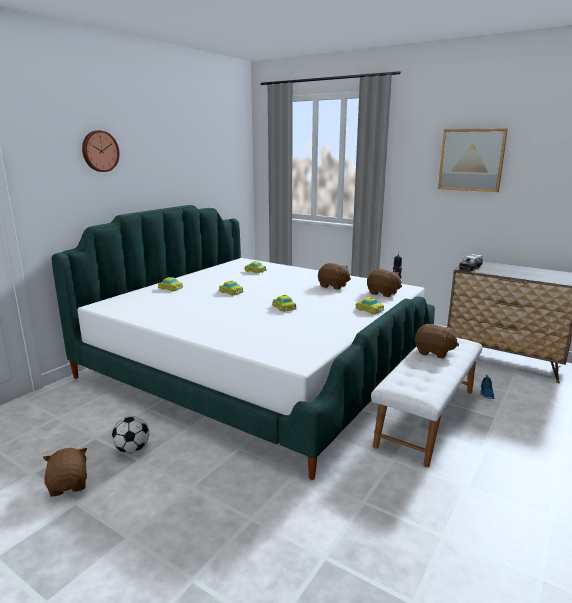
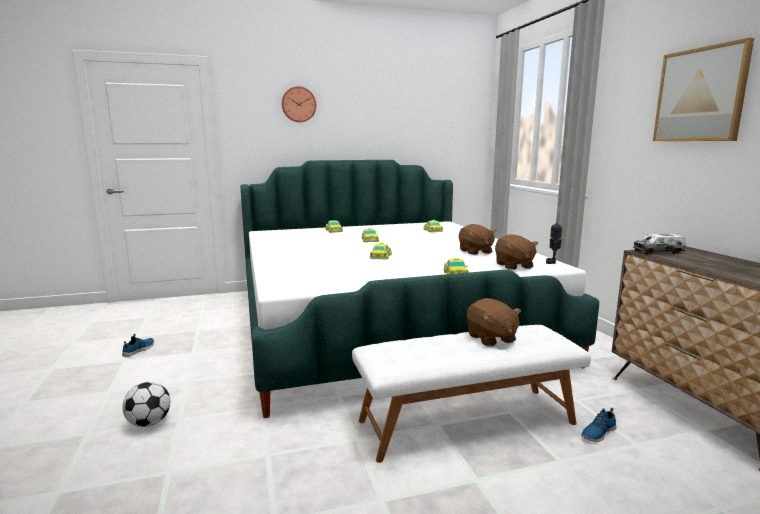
camera: 40 degrees right, 5 degrees down
(69, 485) = (139, 349): brown plush toy -> shoe
(132, 449) = (201, 344): football -> football (149, 423)

